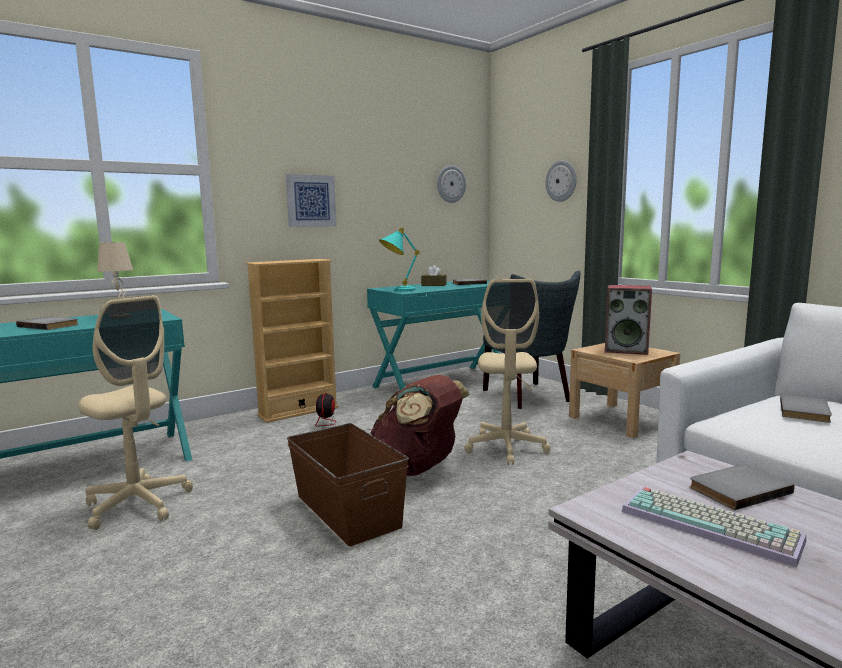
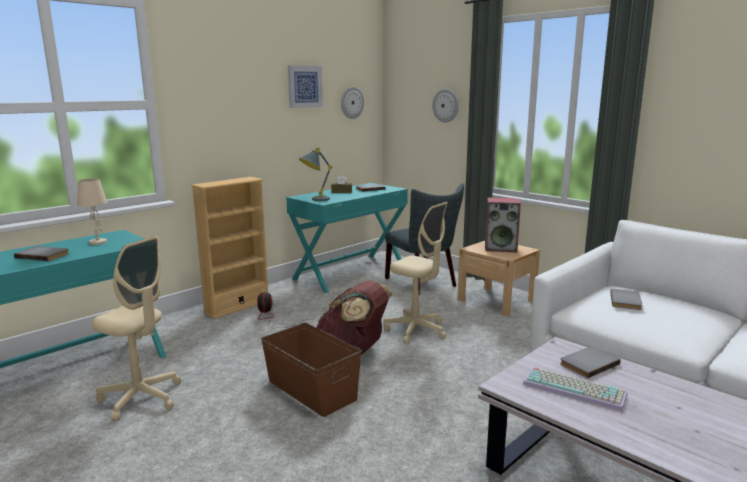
camera: 10 degrees left, 5 degrees up
(311, 201) = (239, 125): picture -> picture (304, 86)
(397, 290) = (315, 200): turquoise table lamp -> grey table lamp
(506, 448) = (416, 330): beige office chair -> beige office chair turned 45 degrees counterclockwise

